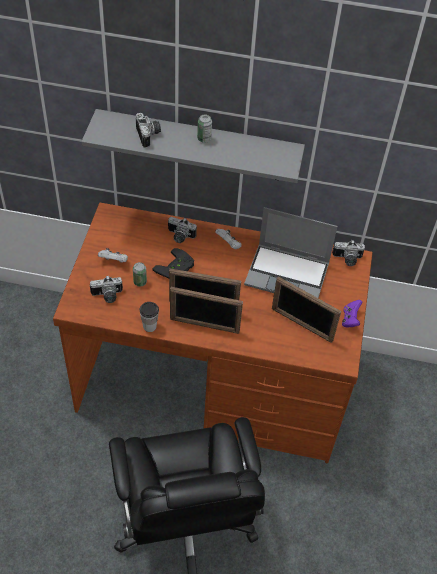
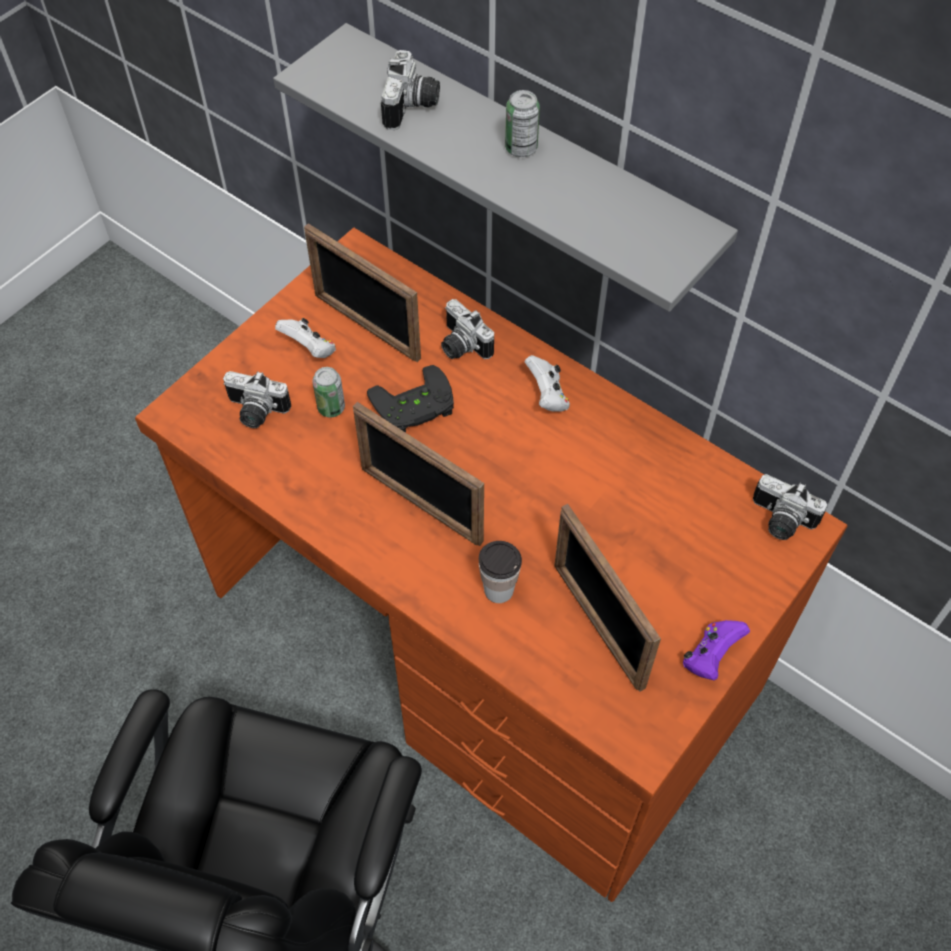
camera: 30 degrees right, 5 degrees up
(149, 326) = (295, 503): cup -> cup (499, 590)
(204, 325) = (399, 544): picture frame -> picture frame (366, 326)
(288, 274) = (633, 504): laptop -> none

